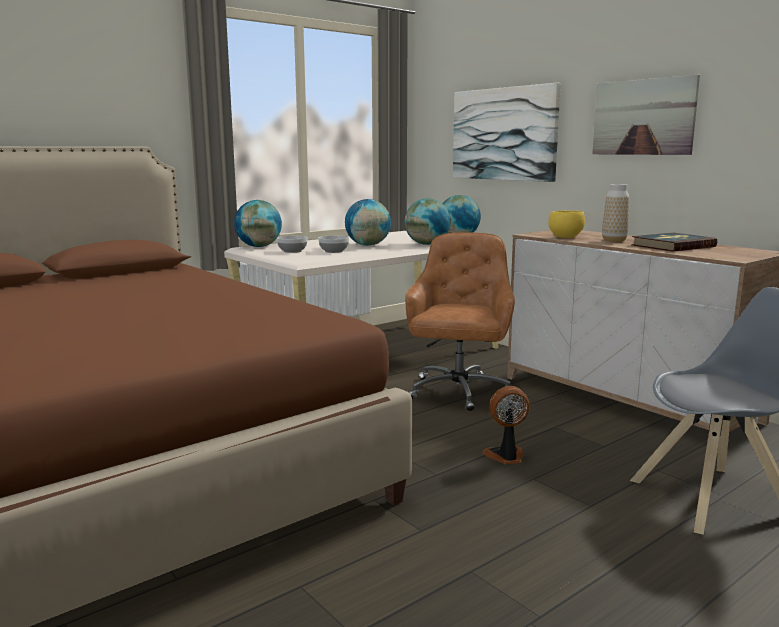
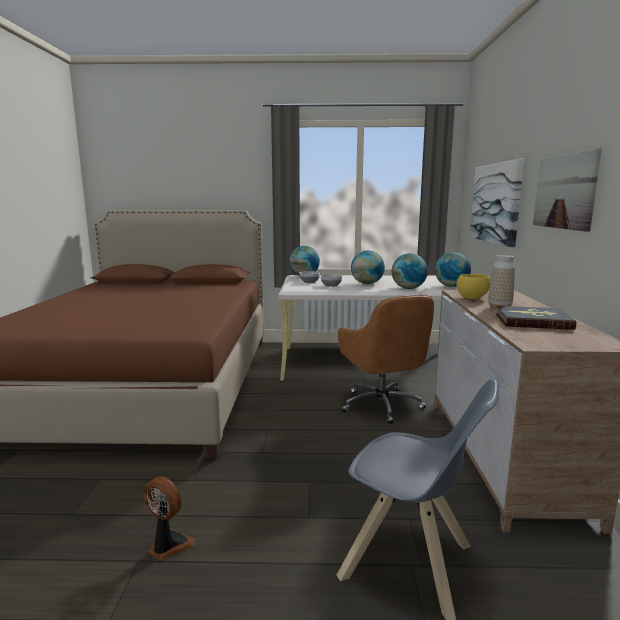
camera: 40 degrees right, 0 degrees up
(459, 391) = (380, 405): brown office chair -> brown office chair turned 105 degrees clockwise
(506, 457) = (322, 459): fan -> fan (168, 545)

